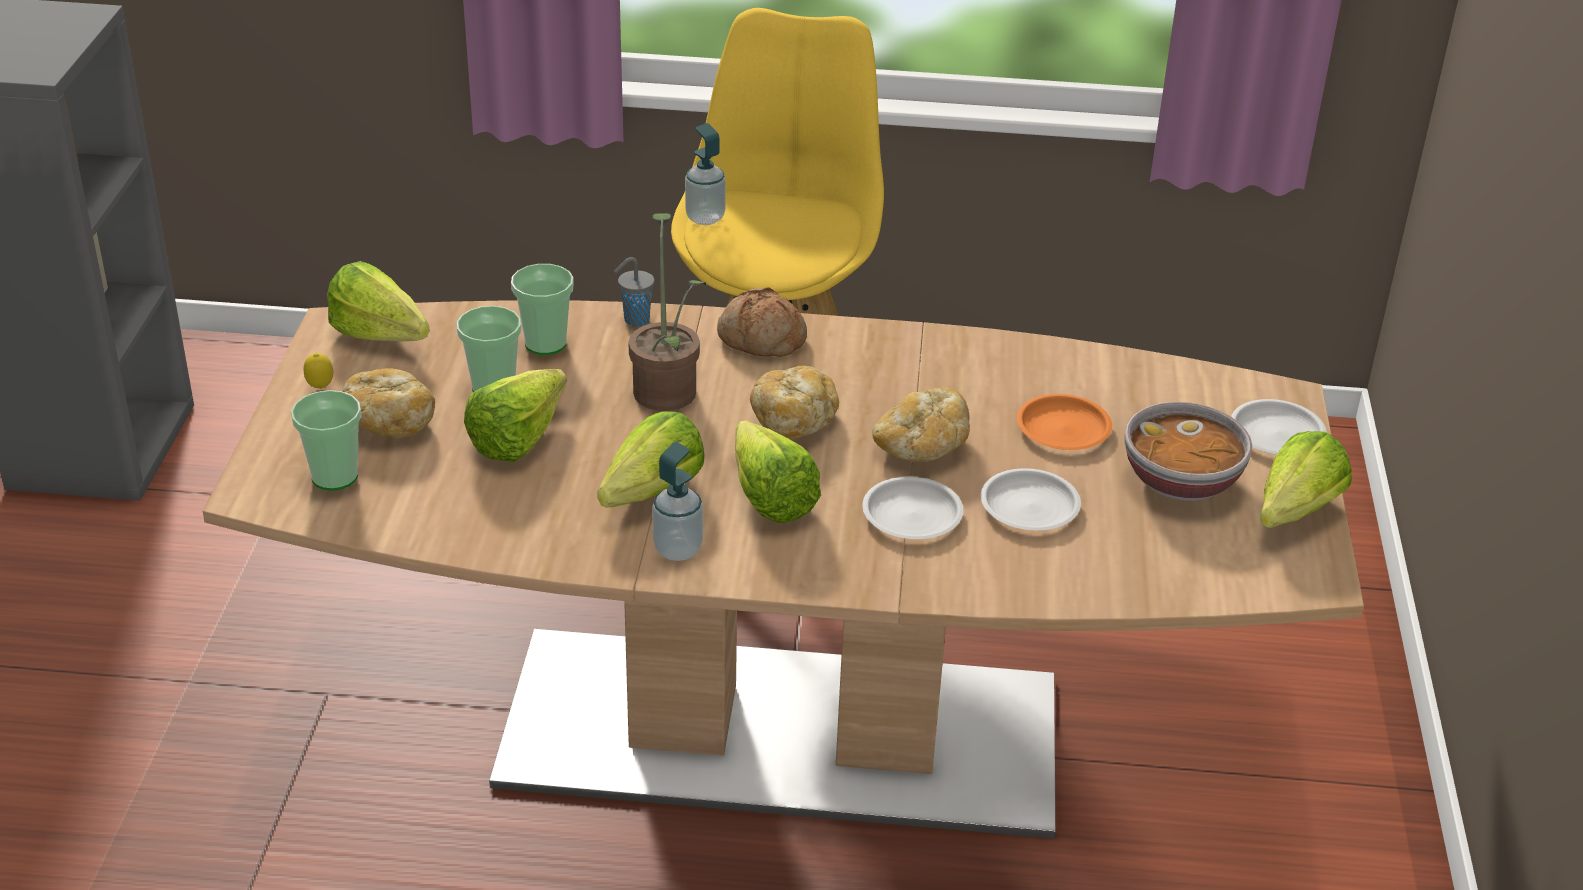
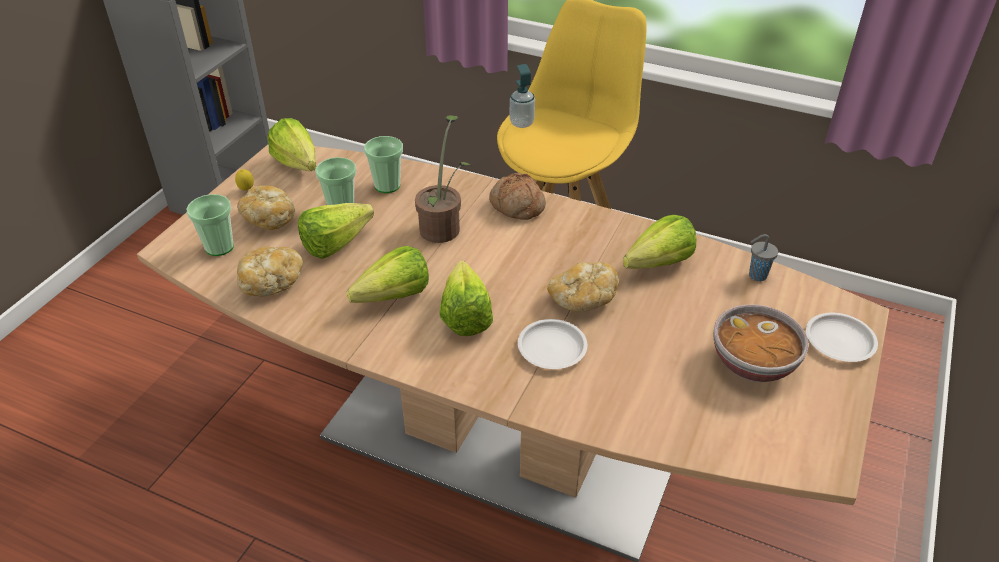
camera: 20 degrees right, 5 degrees up
(635, 320) = (447, 180): grey cup -> grey cup (756, 275)
(678, 549) = (388, 339): soap dispenser -> none
(794, 420) = (509, 264): bread -> bread (271, 282)
(1029, 506) = (635, 358): white plate -> none
(1064, 429) = (686, 306): orange plate -> none
(1287, 517) = (822, 409): lettuce -> lettuce (652, 265)

